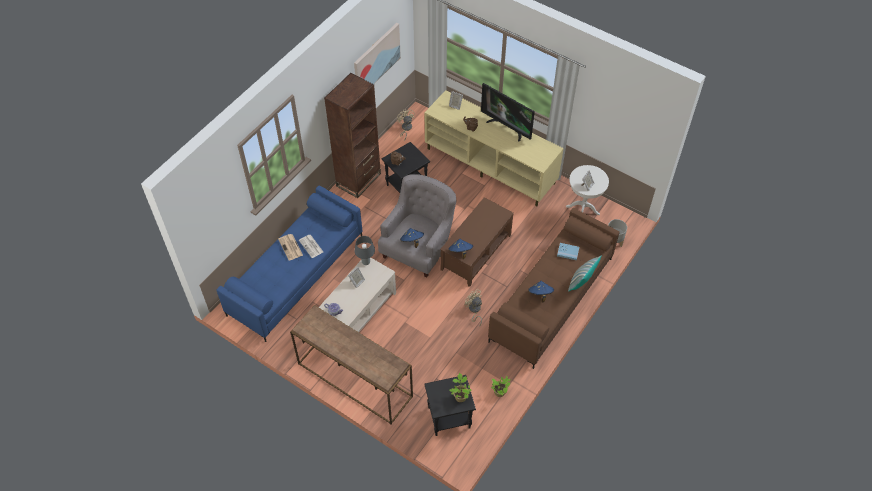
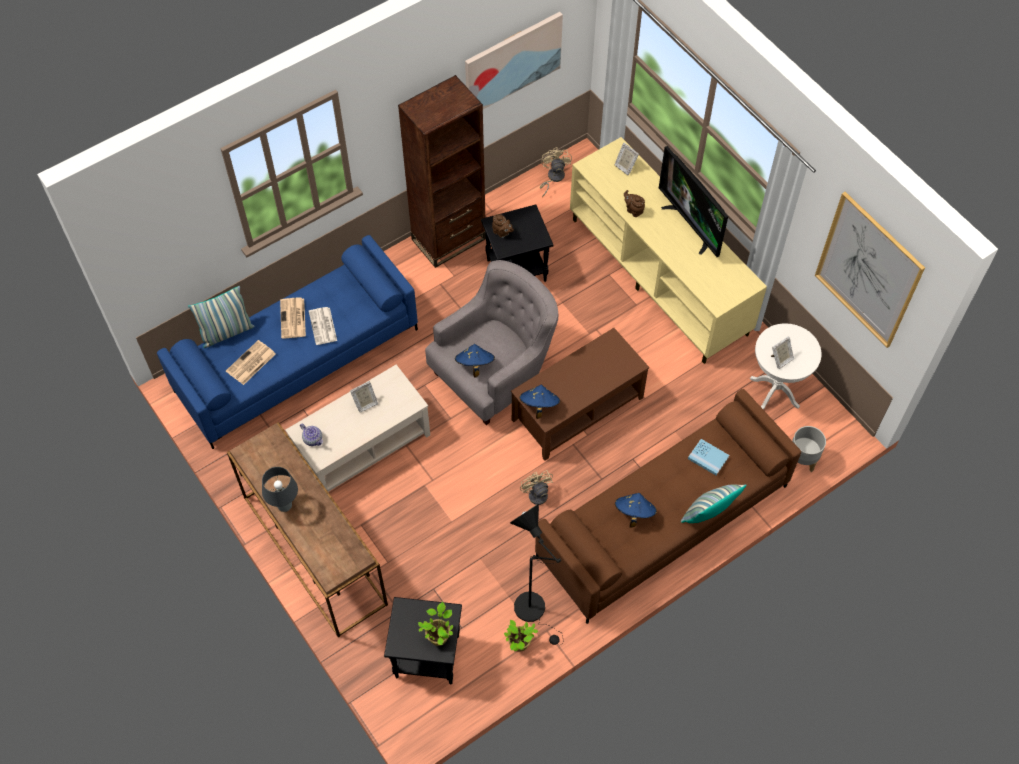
camera: 20 degrees right, 5 degrees up
(252, 267) = (226, 332): none -> pillow
(276, 280) = (250, 363): none -> newspaper
(366, 262) = (391, 377): grey table lamp -> grey table lamp (285, 506)
(500, 371) = (534, 611): none -> black floor lamp
(627, 116) = (868, 270): none -> picture

